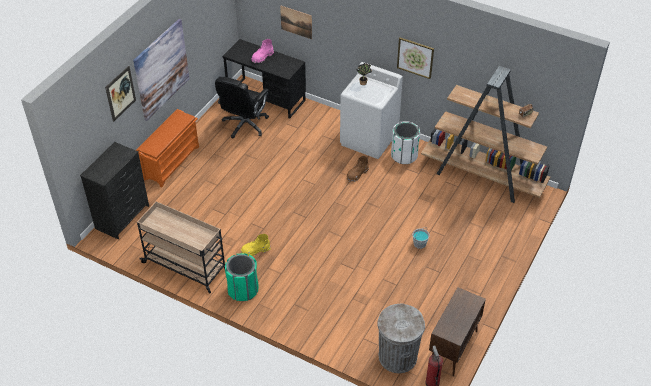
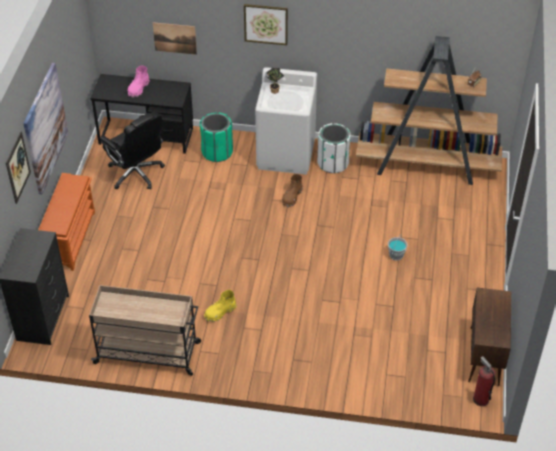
camera: 20 degrees left, 0 degrees up
(243, 290) = (228, 360): green trash can -> green trash can (217, 152)
(244, 125) = (136, 173): black office chair -> black office chair turned 45 degrees counterclockwise
(397, 357) = (431, 383): grey trash can -> none
(415, 57) = (330, 48): picture -> picture (266, 24)

